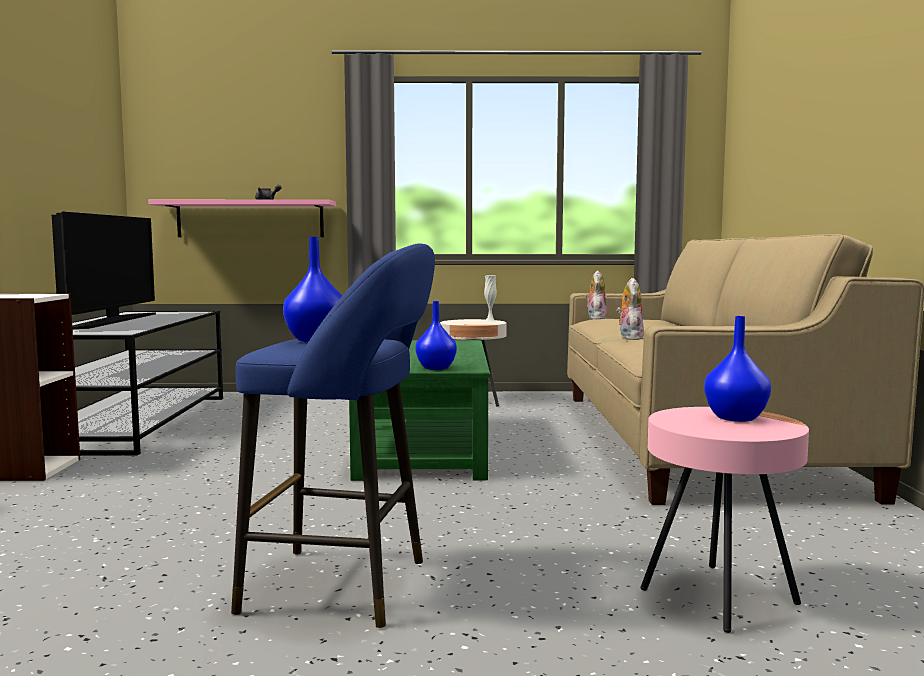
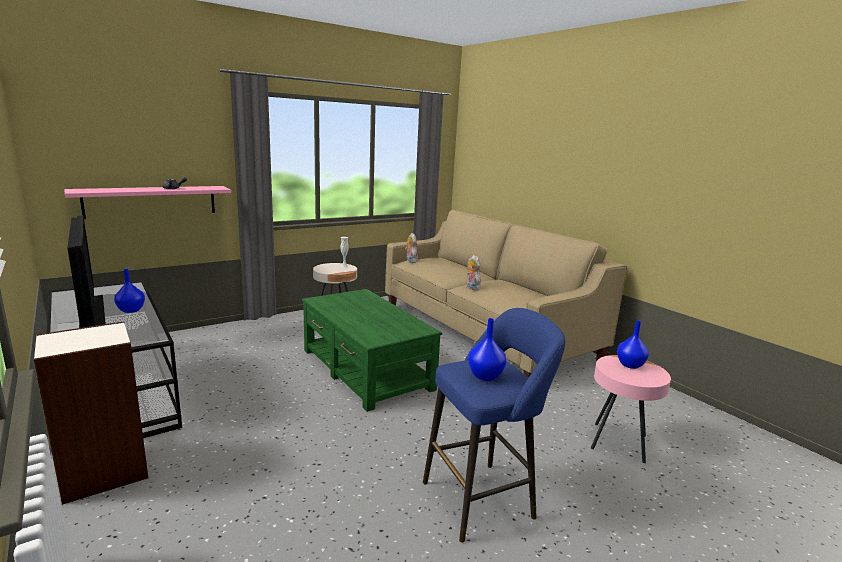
camera: 35 degrees left, 10 degrees up
(437, 368) = (407, 332): blue vase -> blue vase (131, 310)

